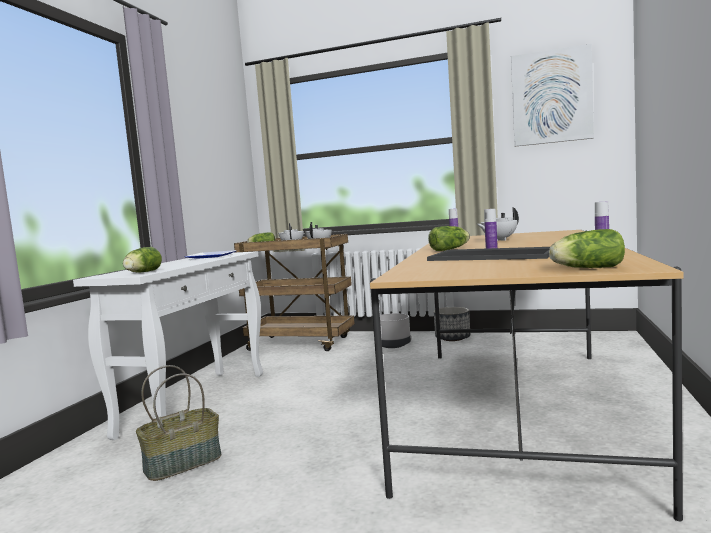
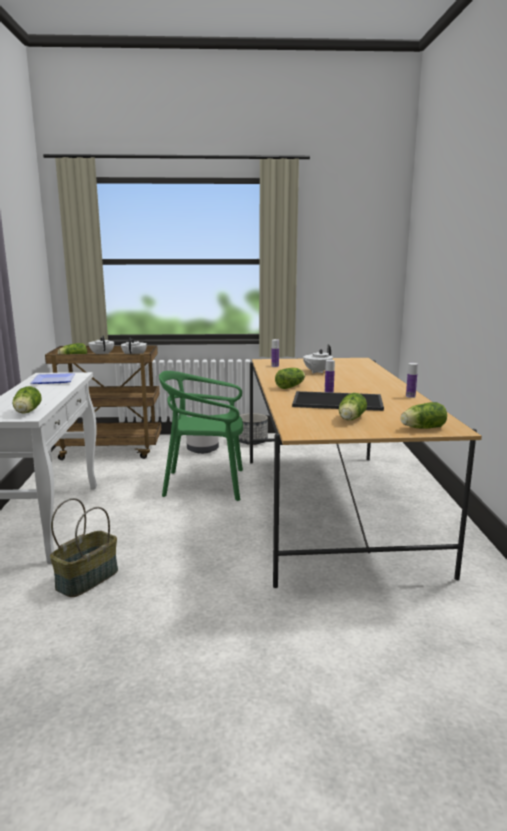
camera: 20 degrees left, 10 degrees up
(375, 376) = (205, 484): none -> green chair
(488, 266) = (350, 419): none -> lettuce
(551, 97) = (344, 233): picture -> none

